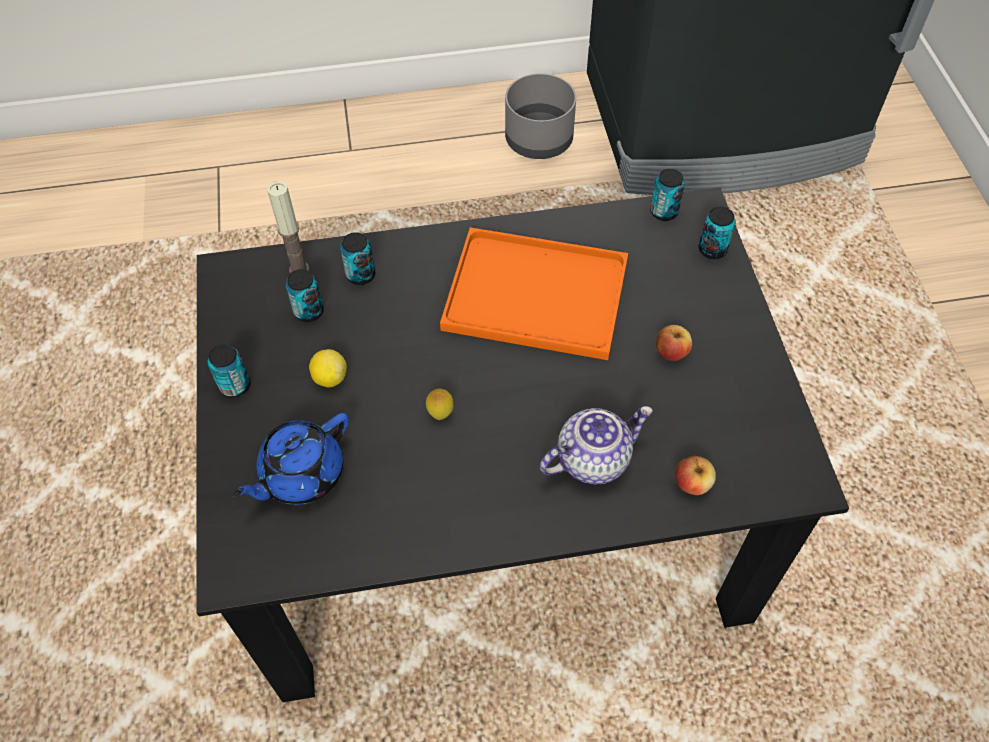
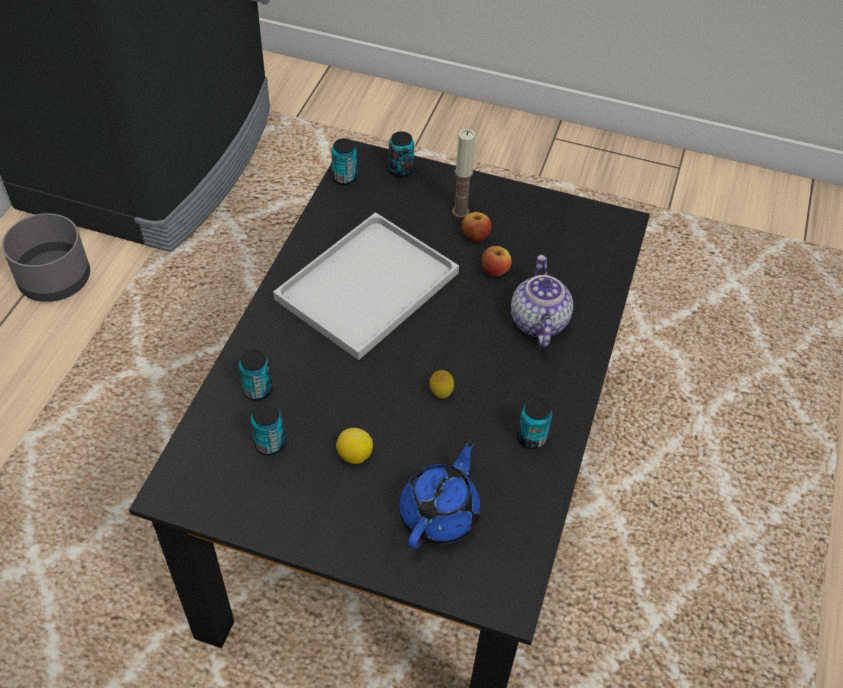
camera: 65 degrees left, 5 degrees down
(235, 385) = (313, 530): can -> can (531, 438)
(299, 269) = (215, 432): candle -> candle (460, 211)
(301, 474) = (440, 513): blue teapot -> blue teapot turned 135 degrees counterclockwise
(540, 294) = (368, 283): orange tray -> white tray
(692, 483) = (589, 278): apple -> apple (494, 270)

